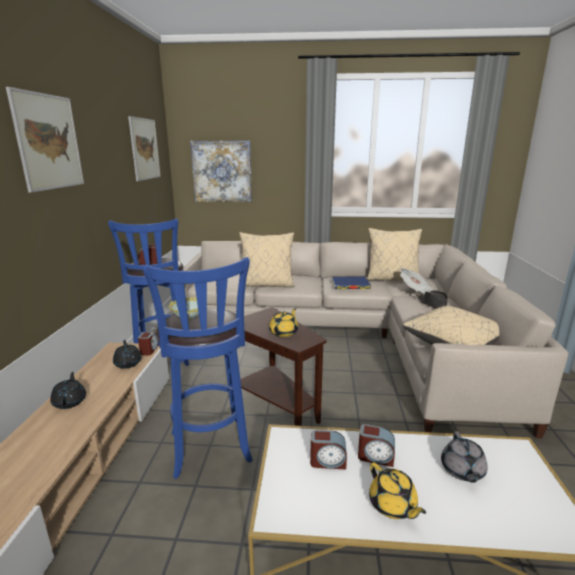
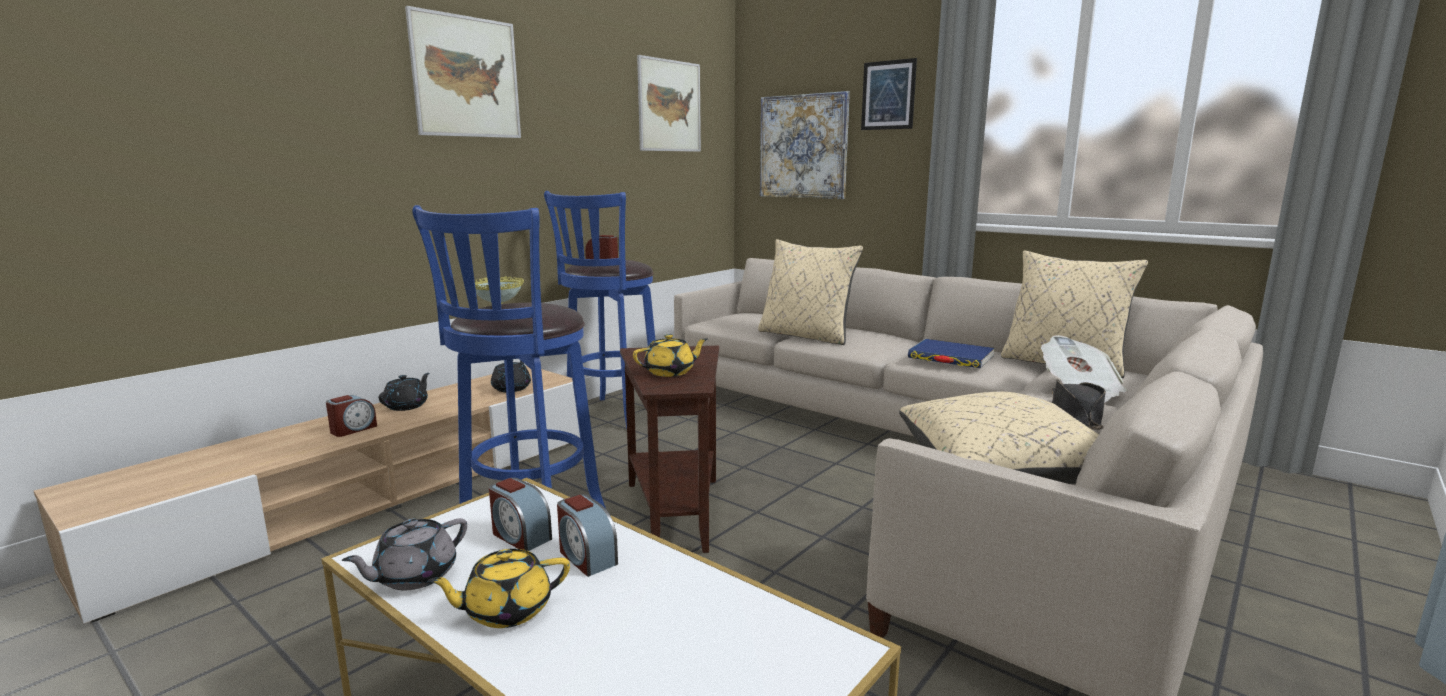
camera: 35 degrees right, 5 degrees down
(149, 350) = (554, 381): alarm clock -> alarm clock (353, 429)
(274, 144) = (888, 95): none -> picture
(393, 505) = (506, 610): yellow teapot -> yellow teapot turned 60 degrees clockwise
(462, 470) = (679, 626): grey teapot -> grey teapot (414, 576)

